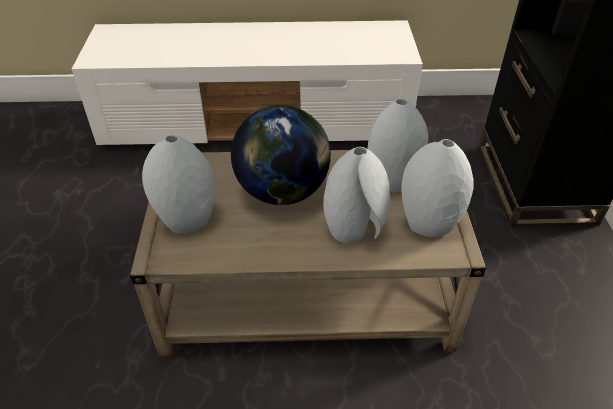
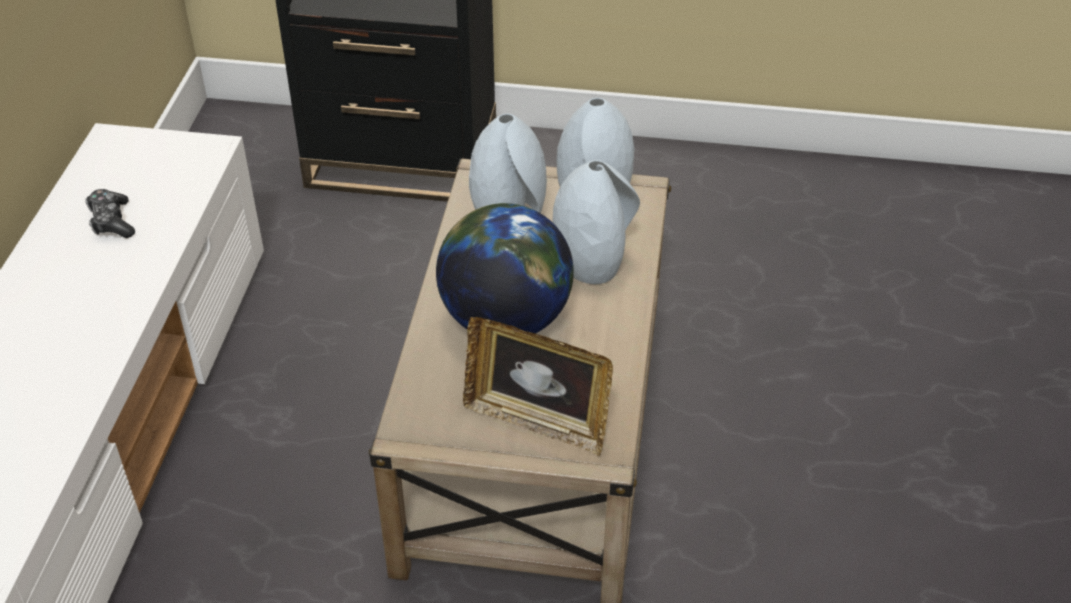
camera: 80 degrees left, 0 degrees up
(187, 218) = (537, 420): grey vase -> picture frame
(329, 41) = (112, 222): none -> game controller

